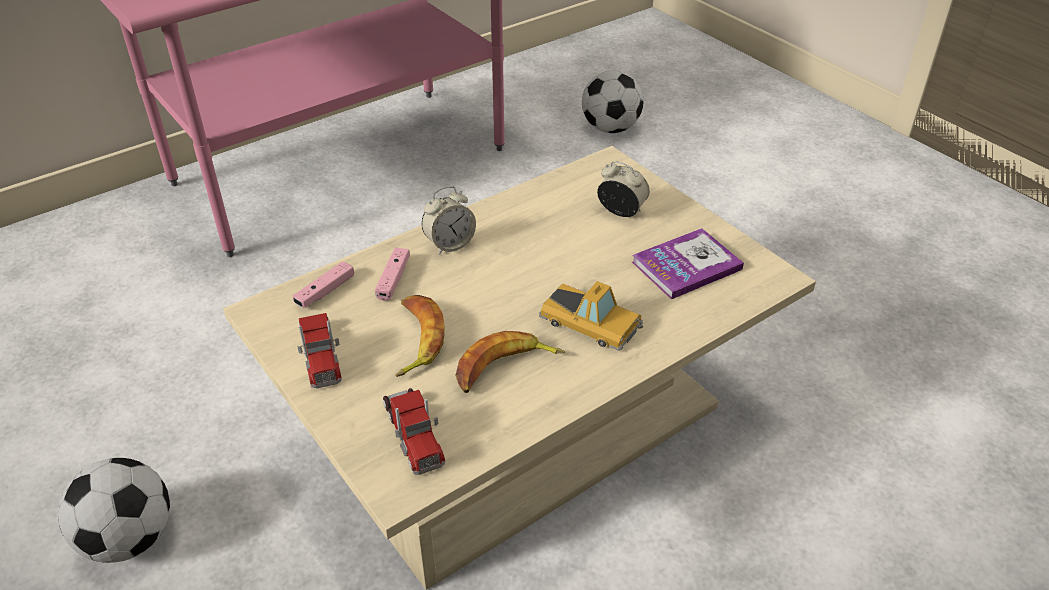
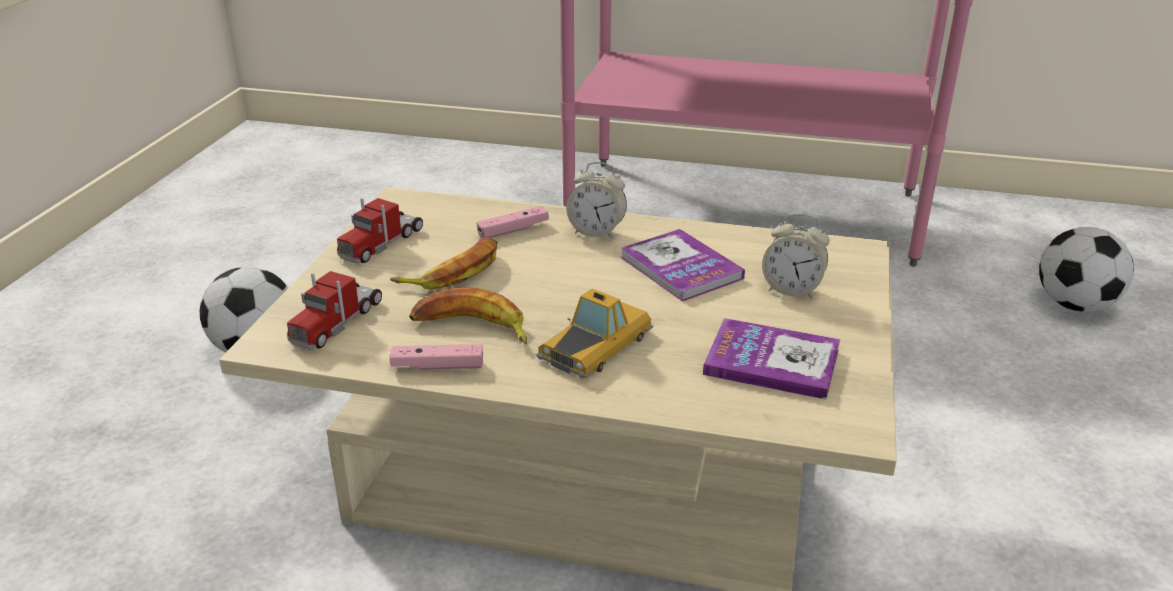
camera: 50 degrees right, 10 degrees down
(325, 291) = (457, 212): pink game controller -> pink game controller (437, 366)
(543, 237) = (680, 268): none -> book
(591, 322) = (597, 344): toy car -> toy car turned 135 degrees counterclockwise
(621, 211) = (792, 289): alarm clock -> alarm clock turned 120 degrees clockwise

